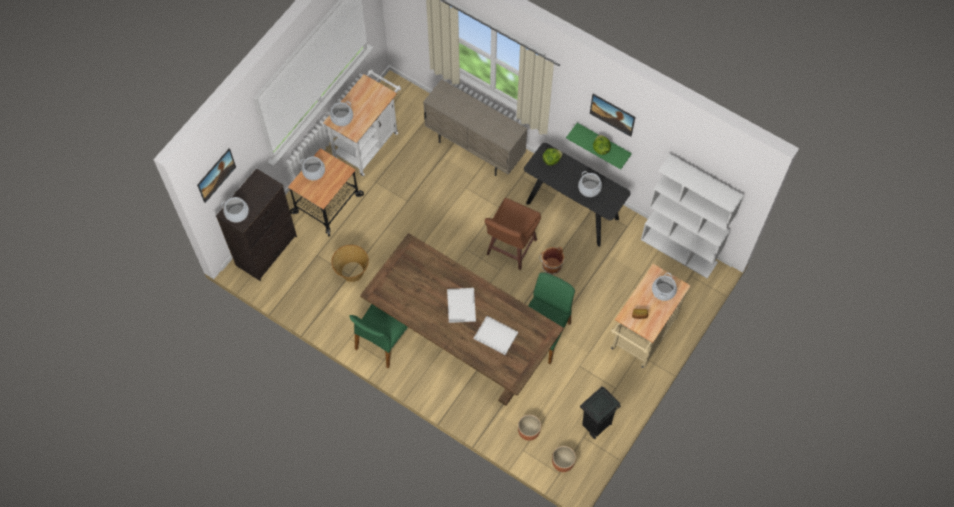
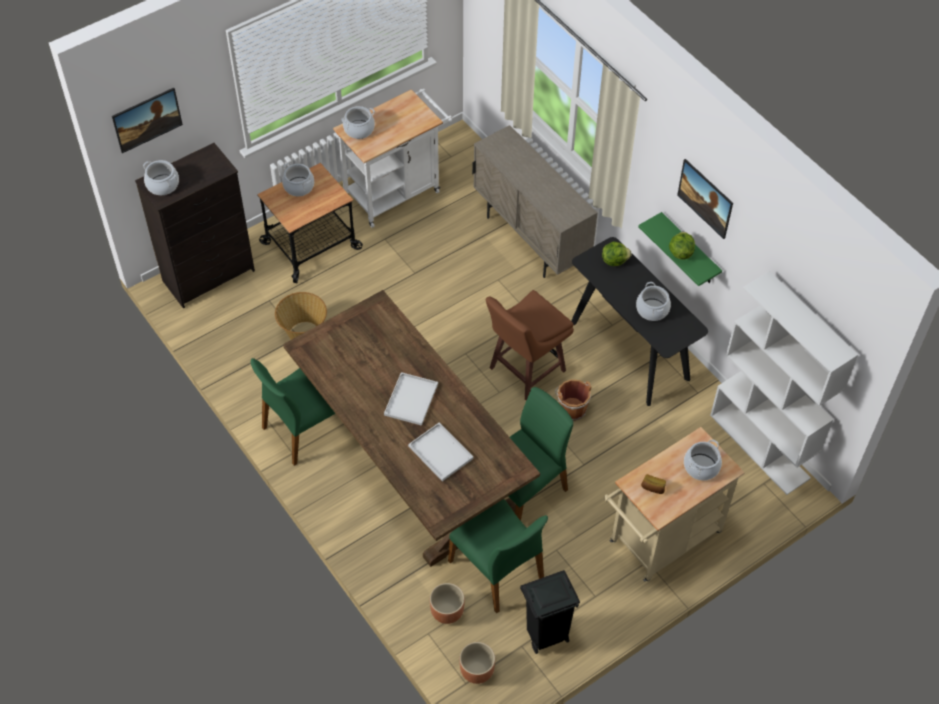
camera: 20 degrees right, 10 degrees down
(549, 393) = (498, 570): none -> green chair

